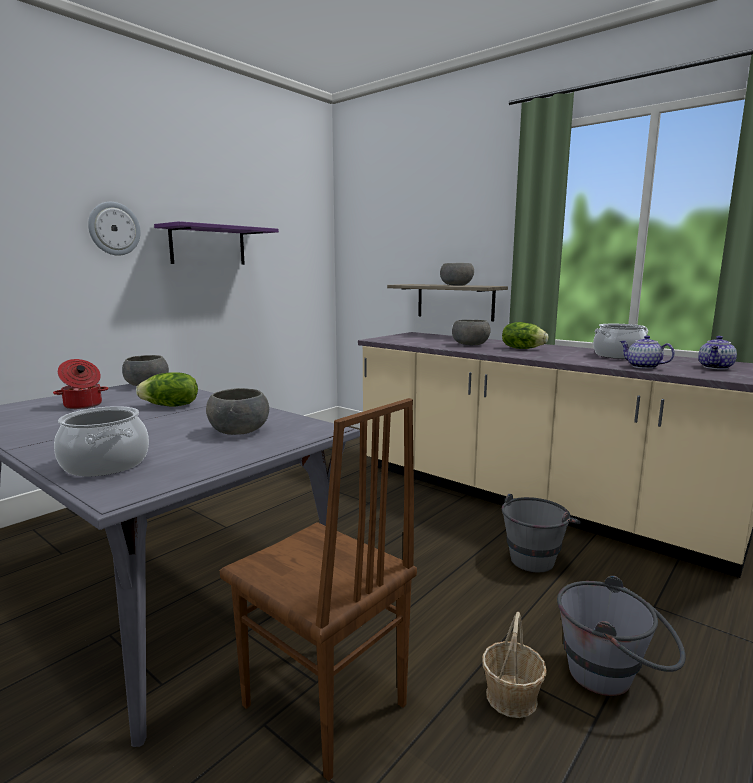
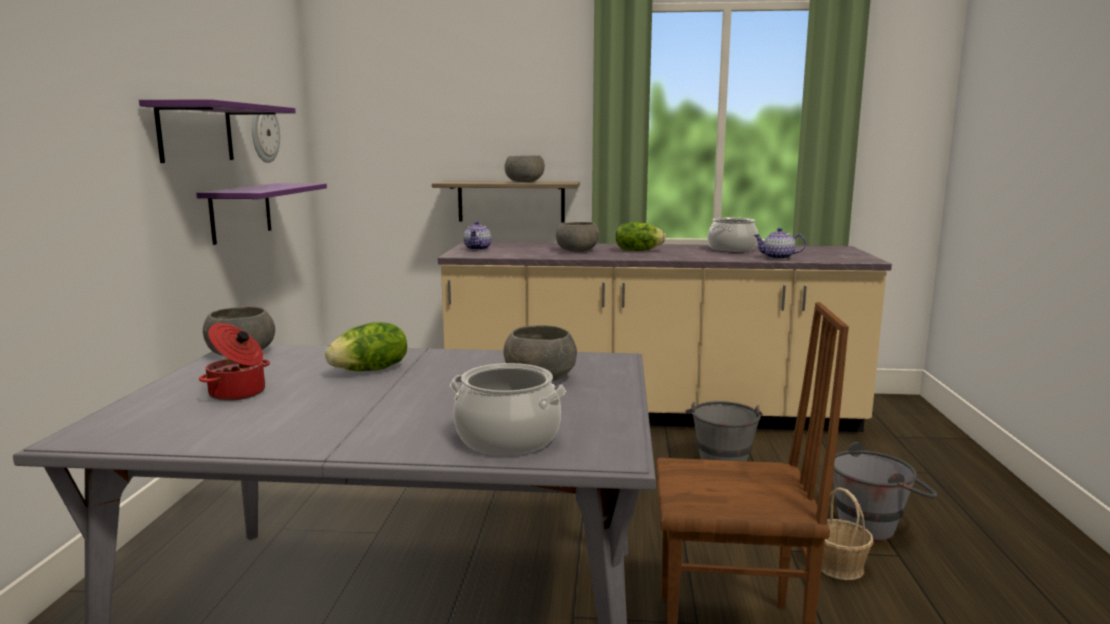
camera: 35 degrees left, 0 degrees up
(114, 229) = (95, 108): wall clock -> wall clock (264, 133)
(250, 299) = (241, 212): none -> purple shelf
(716, 367) = (822, 252): teapot -> teapot (478, 249)

